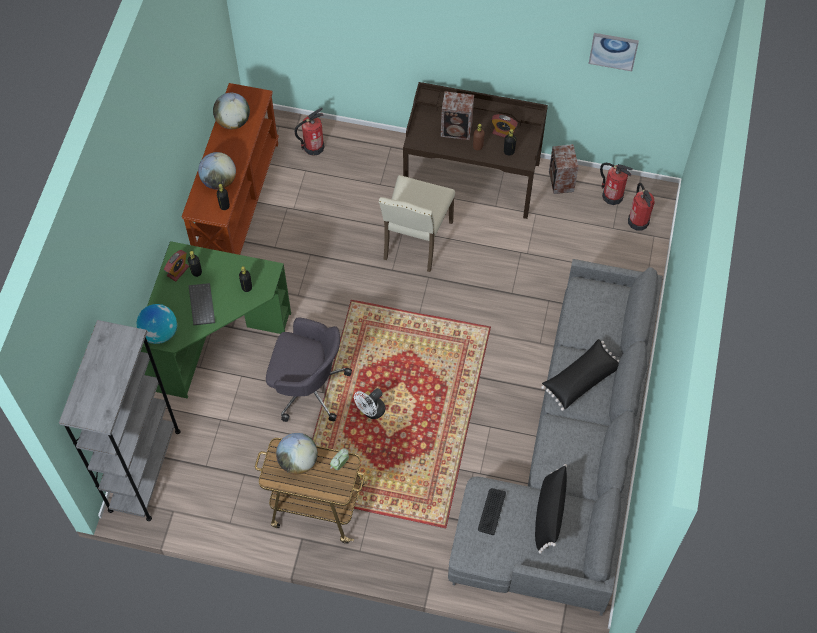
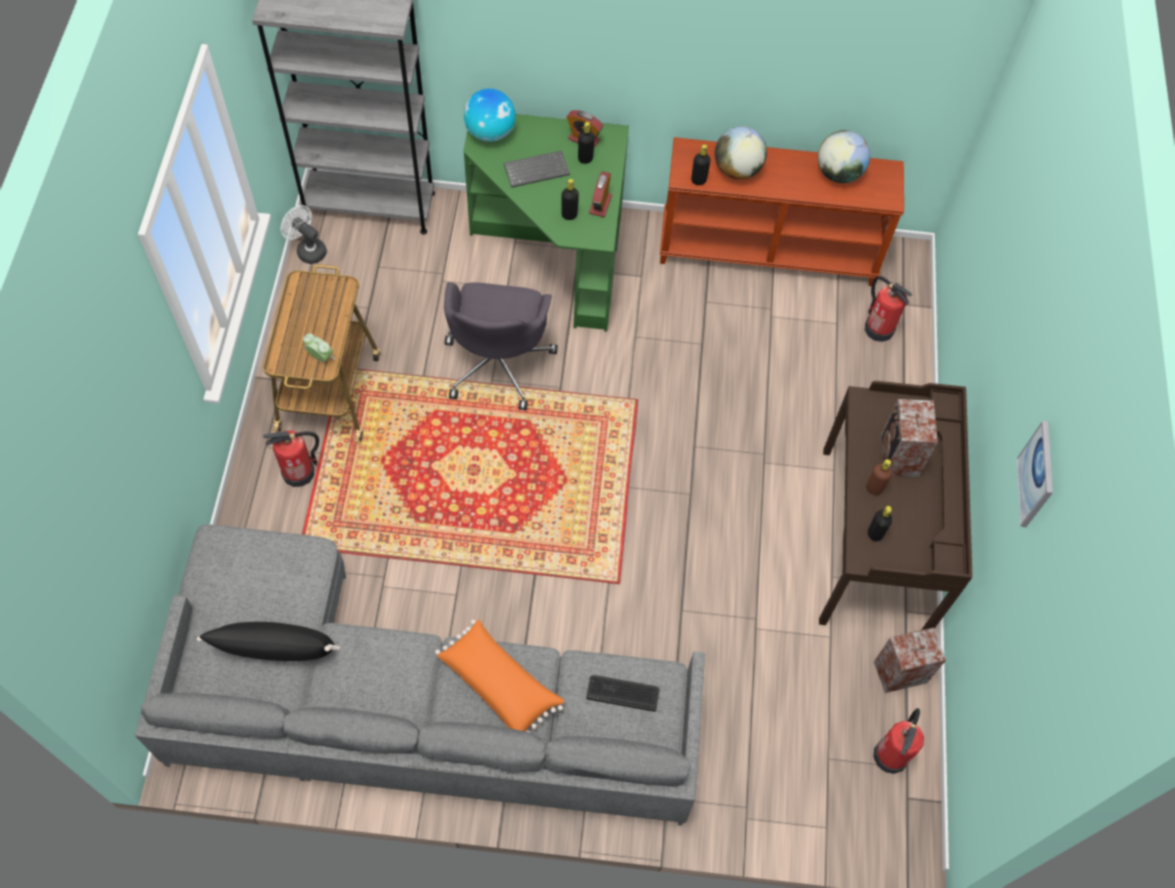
camera: 80 degrees right, 0 degrees up
(298, 461) = (325, 310): globe -> none
(371, 412) = (467, 440): white fan -> white fan (308, 250)
(415, 241) = (748, 472): beige chair -> none
(491, 511) = (278, 570): keyboard -> keyboard (623, 693)
(503, 132) = (910, 523): alarm clock -> alarm clock (600, 204)
(580, 379) = (500, 683): black pillow -> orange pillow
(613, 51) = (1039, 606): picture -> picture (1037, 475)
(638, 221) = (850, 800): fire extinguisher -> fire extinguisher (299, 472)

